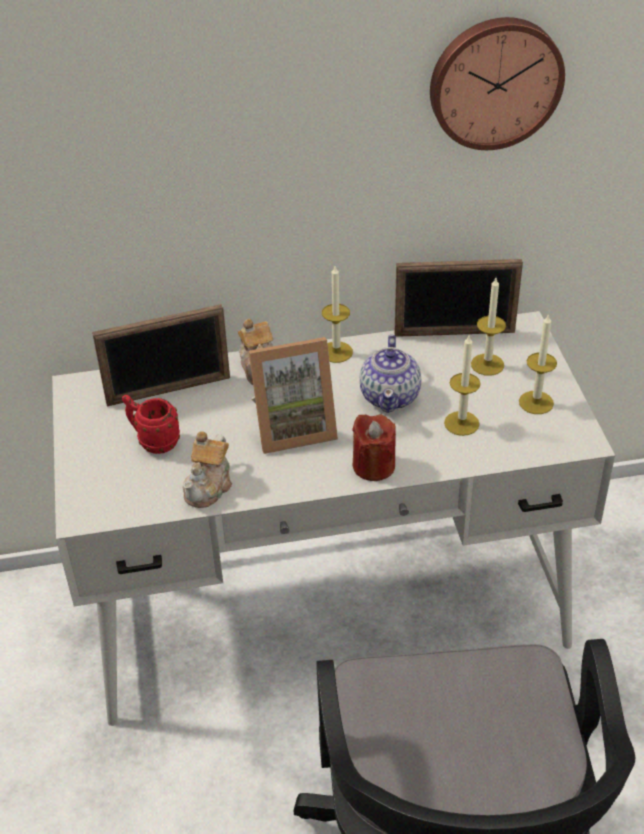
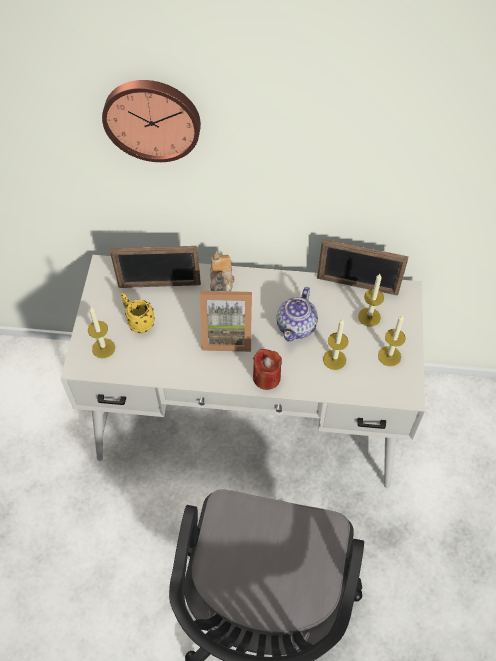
camera: 15 degrees right, 15 degrees up
(153, 441) = (138, 322): red mug -> yellow mug
(209, 486) = (161, 365): teapot -> none
(336, 352) = (274, 281): candle -> candle (103, 348)
(494, 82) = (408, 145): wall clock -> wall clock (152, 118)

